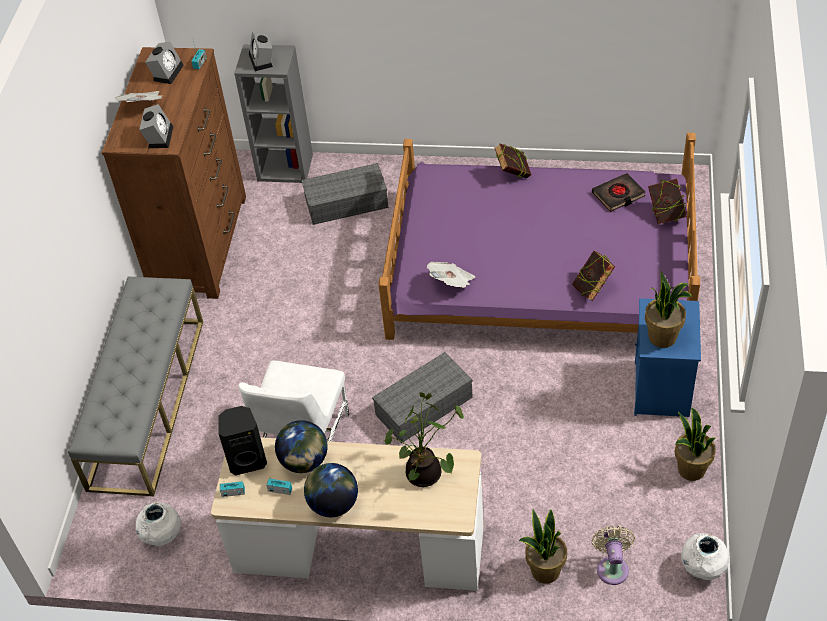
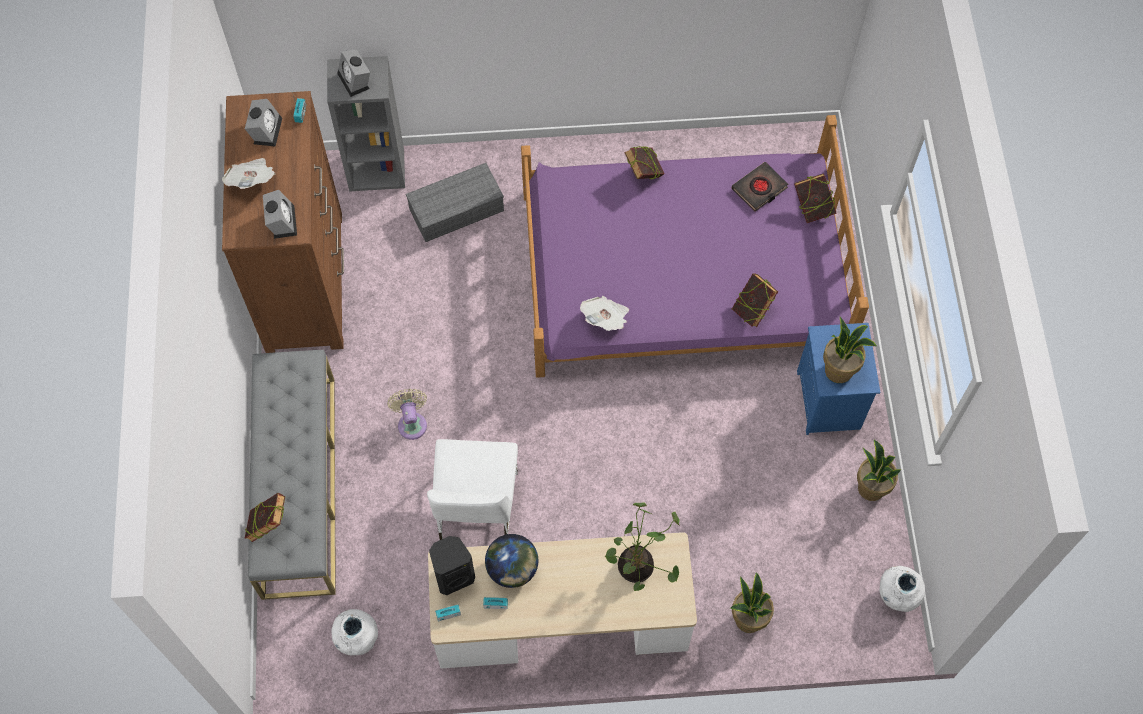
camera: 15 degrees left, 15 degrees up
(99, 410) = (269, 525): none -> book
(333, 504) = (553, 613): globe -> none
(424, 404) = (593, 450): grey storage box -> none
(612, 567) = (812, 606): beige fan -> beige fan (412, 422)

